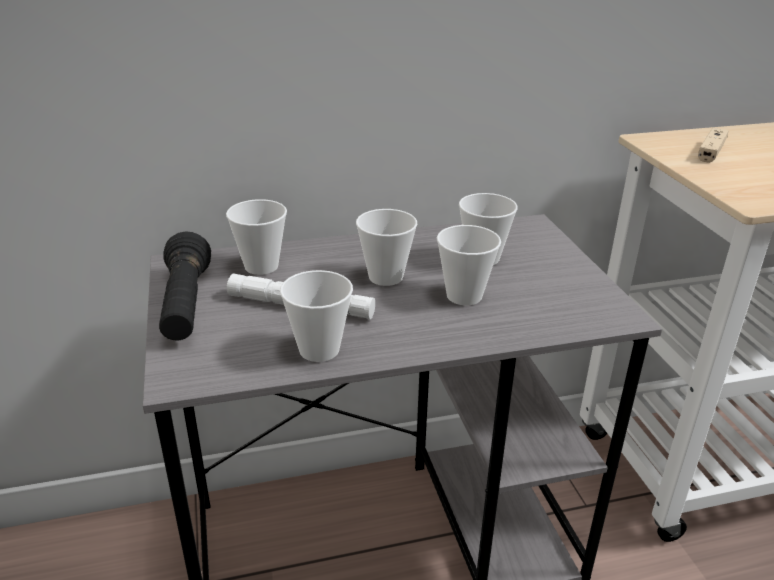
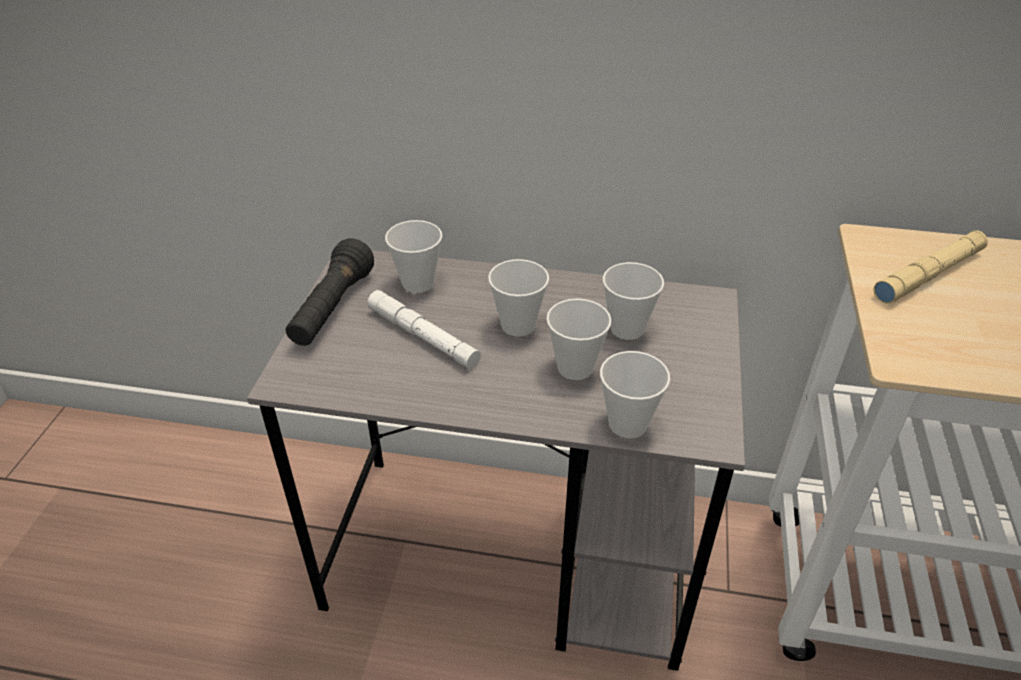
camera: 25 degrees right, 10 degrees up
(319, 349) = (408, 387): cup -> cup (628, 424)
(711, 152) = (928, 275): beige game controller -> beige flashlight

